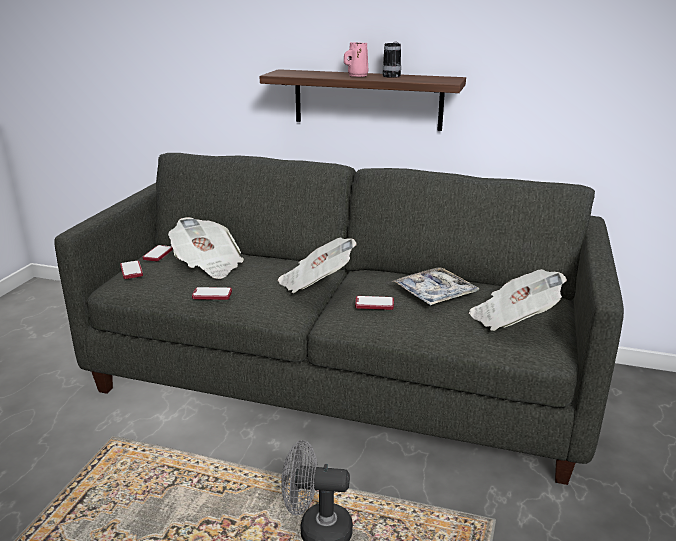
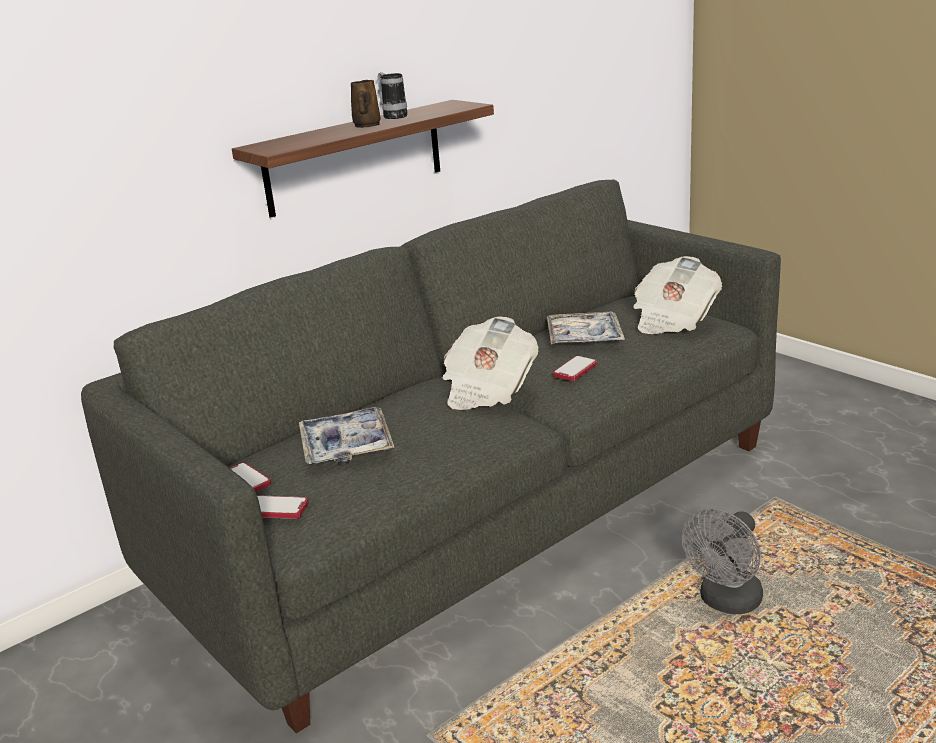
camera: 55 degrees left, 0 degrees up
(208, 265) = (346, 445): newspaper -> tray
(212, 294) = (438, 458): phone -> none
(356, 76) = (366, 126): pink mug -> brown mug

